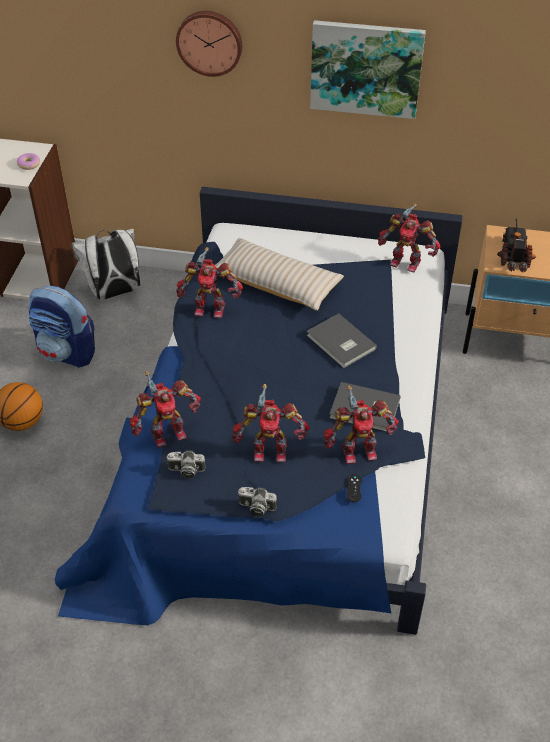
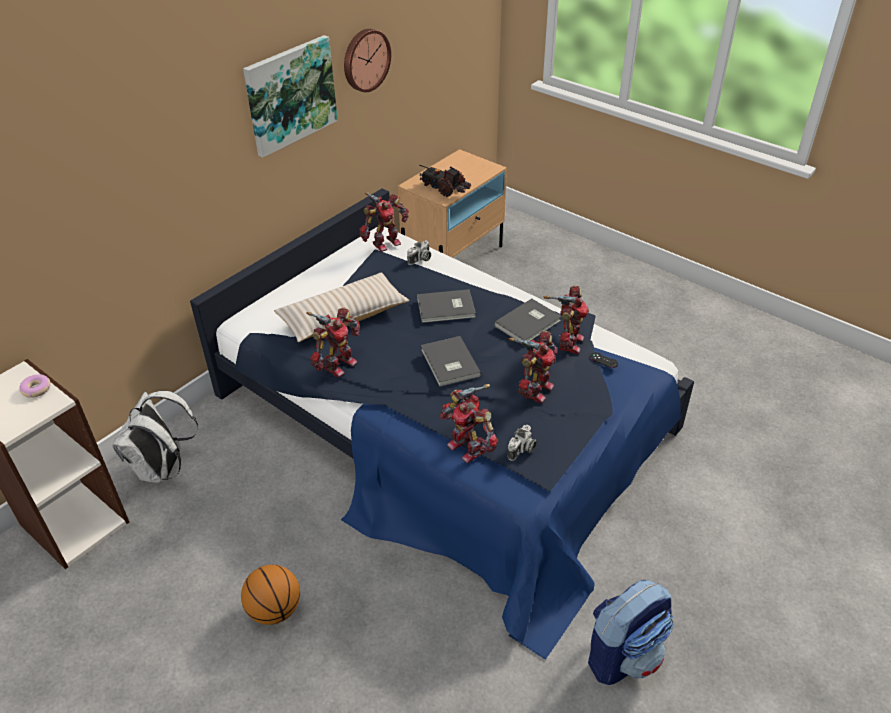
camera: 60 degrees left, 5 degrees down
(67, 352) = (210, 537): backpack -> backpack (623, 655)
(167, 432) = (468, 447): toy robot -> toy robot turned 135 degrees clockwise
(210, 42) = (159, 140): wall clock -> wall clock (365, 60)
(256, 508) = (591, 420): camera -> camera (420, 259)
(260, 376) = (449, 364): none -> grey book

